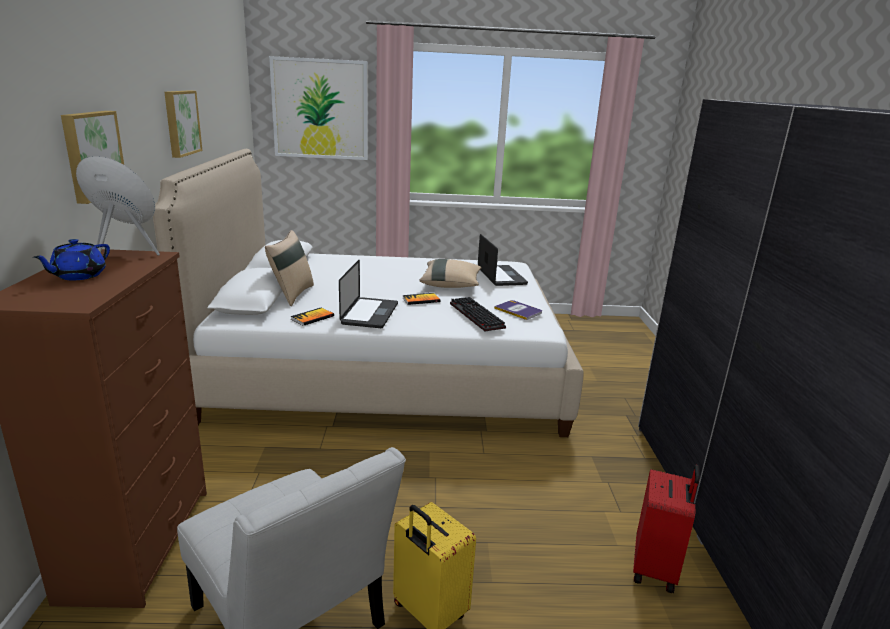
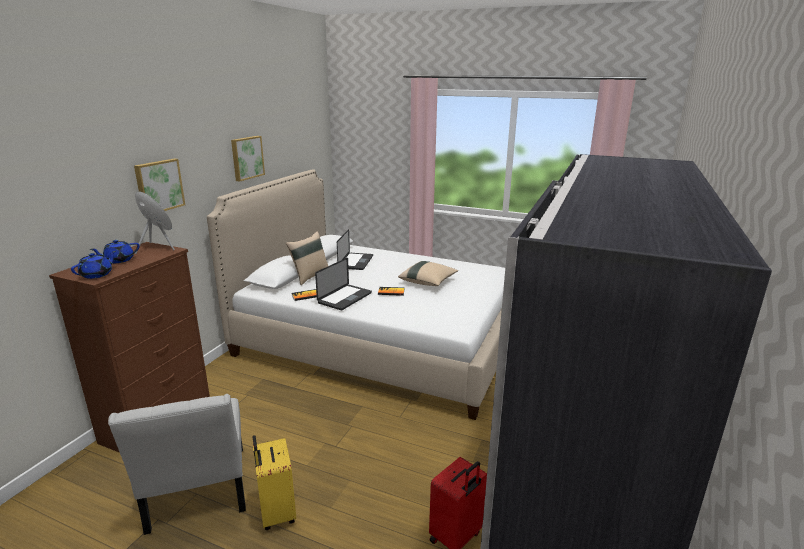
camera: 25 degrees right, 0 degrees up
(70, 298) = (97, 274): none -> blue teapot
(320, 109) = (374, 139): picture -> none
(474, 315) = (416, 310): keyboard -> none
(501, 276) = (476, 280): laptop -> laptop (355, 262)
(518, 310) = (455, 311): book -> none

